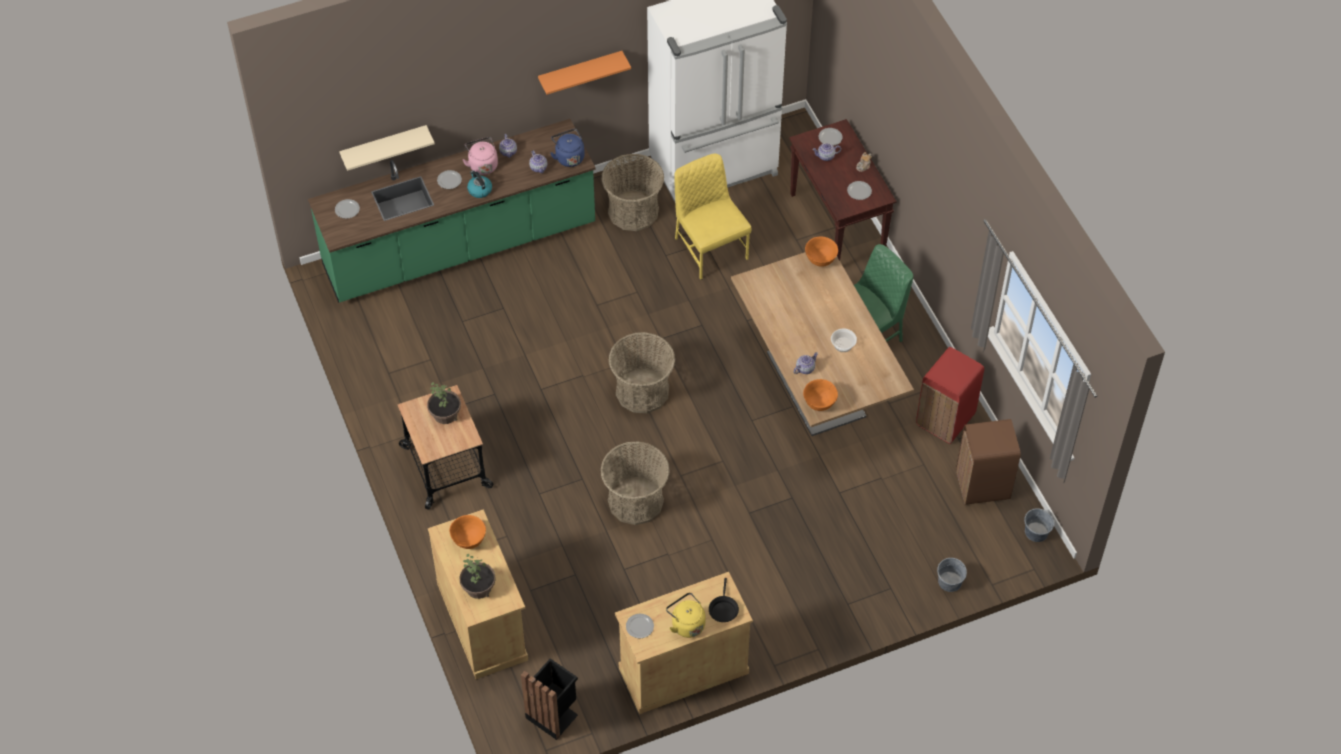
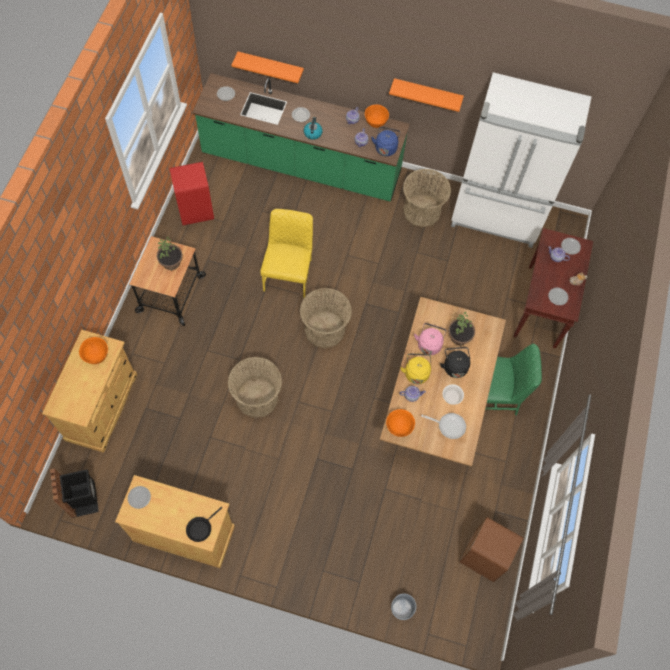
camera: 35 degrees right, 10 degrees up
(384, 147) = (271, 67): beige shelf -> orange shelf
(479, 587) = (72, 392): potted plant -> potted plant (459, 336)
(482, 164) = (329, 118): pink kettle -> pink kettle (429, 344)
(686, 624) = (169, 519): yellow kettle -> yellow kettle (416, 372)
(709, 248) = (447, 266): yellow chair -> yellow chair (289, 274)
(820, 260) = (489, 326): orange bowl -> orange bowl (375, 122)
(820, 316) = (454, 366): none -> black kettle
(863, 370) = (449, 425): none -> frying pan
(946, 419) = (499, 491): red trash can -> red trash can (196, 211)
(1036, 532) = (490, 620): grey bucket -> none

